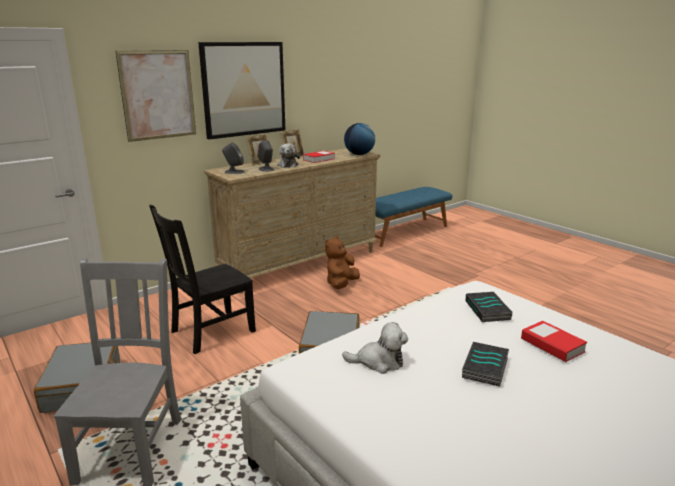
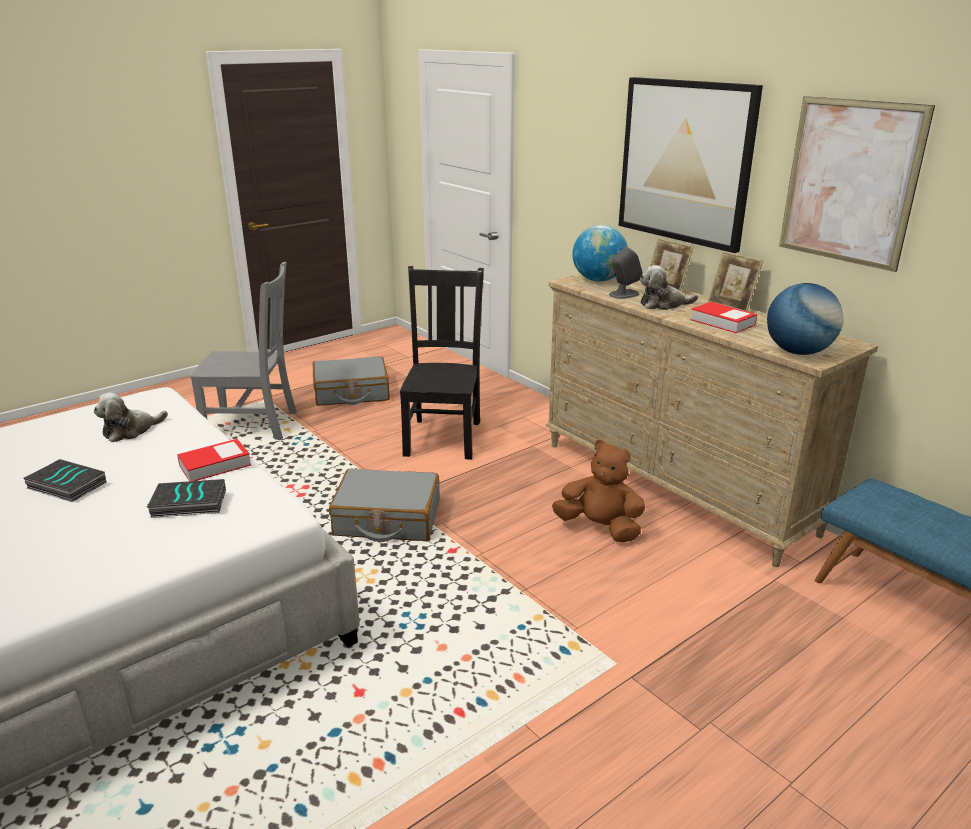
camera: 90 degrees right, 5 degrees up
(158, 95) = (579, 147): picture -> picture (850, 182)
(210, 332) = (444, 437): black chair -> black chair turned 45 degrees clockwise
(234, 172) = (598, 280): grey speaker -> globe
(378, 362) = (130, 431): plush toy -> plush toy turned 45 degrees clockwise
(552, 345) = (67, 539): book -> book (215, 465)

